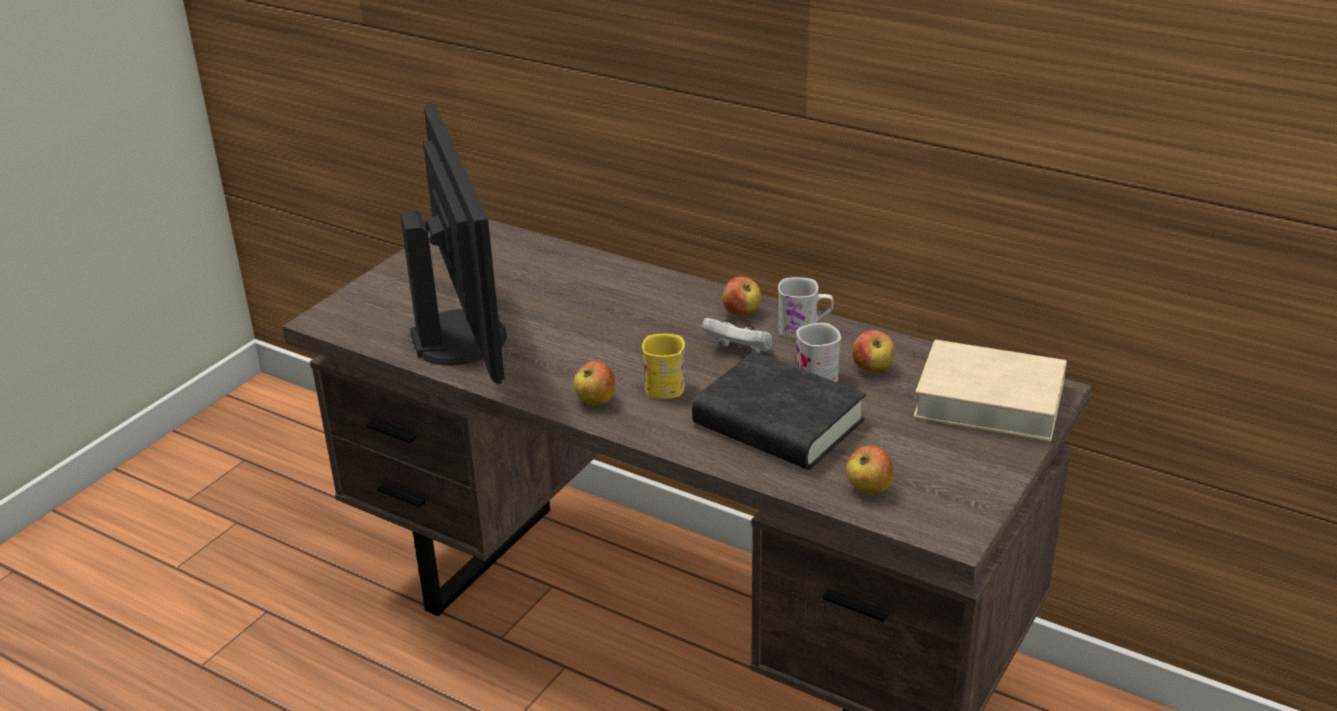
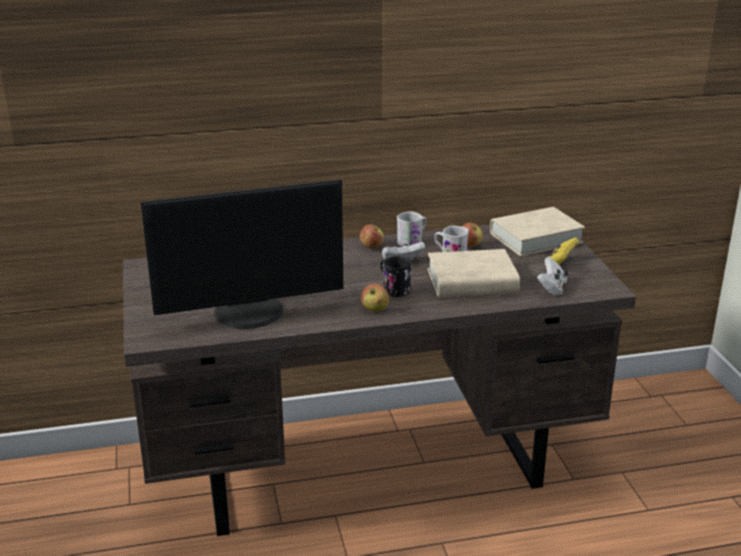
camera: 45 degrees left, 5 degrees down
(463, 337) = (249, 313): monitor -> monitor turned 135 degrees clockwise
(665, 384) = (393, 289): yellow mug -> black mug
(778, 423) = (472, 282): black book -> beige book
(868, 488) = (552, 288): apple -> white game controller
(949, 458) = (559, 264): none -> yellow game controller

